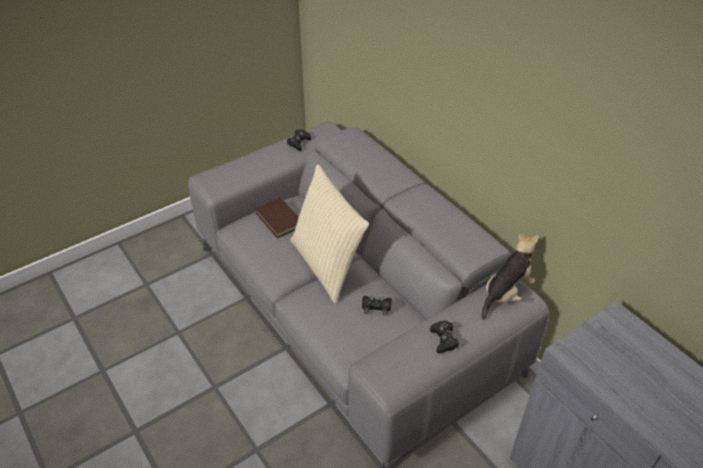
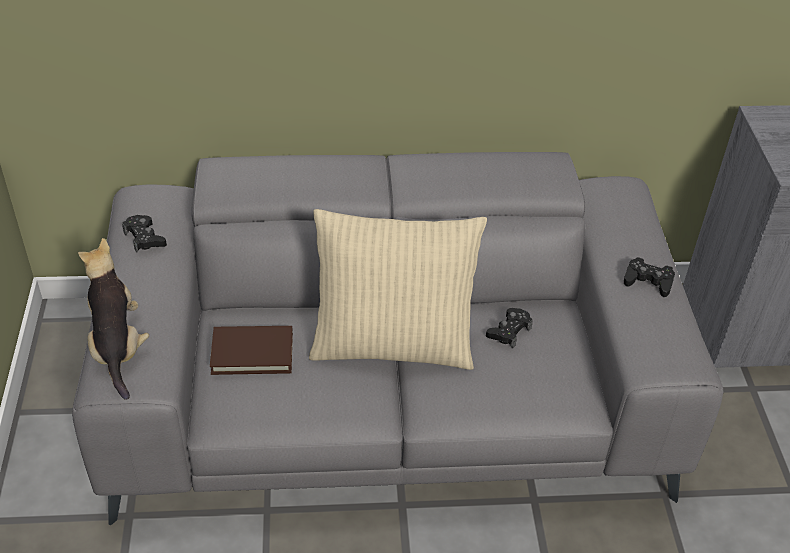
camera: 60 degrees left, 0 degrees up
(506, 293) = (609, 197): plush toy -> plush toy (118, 347)

